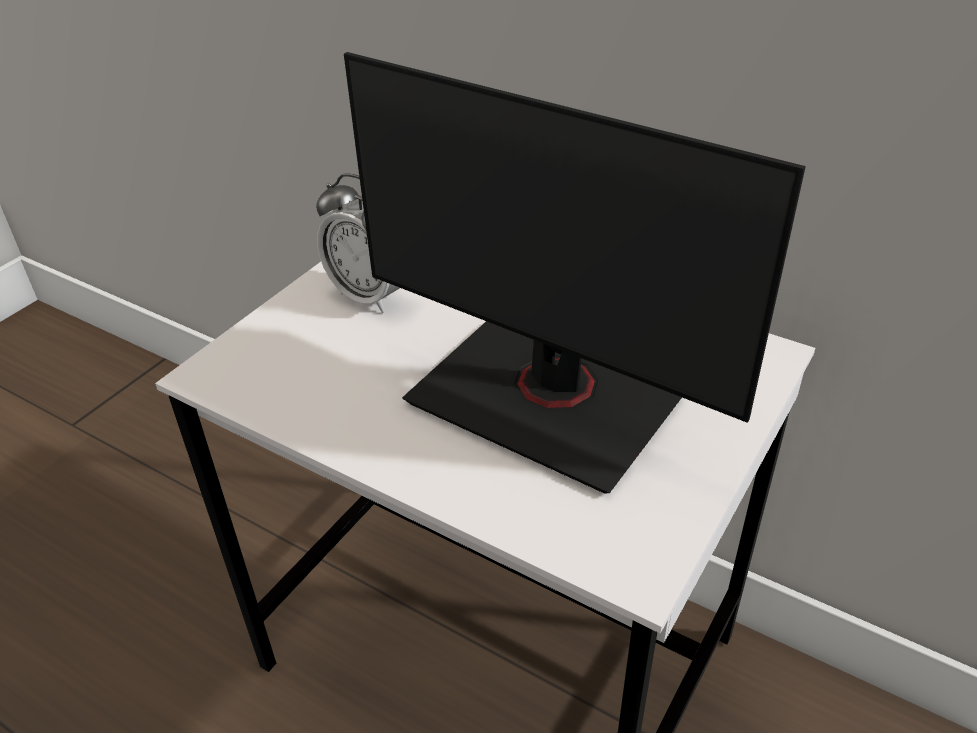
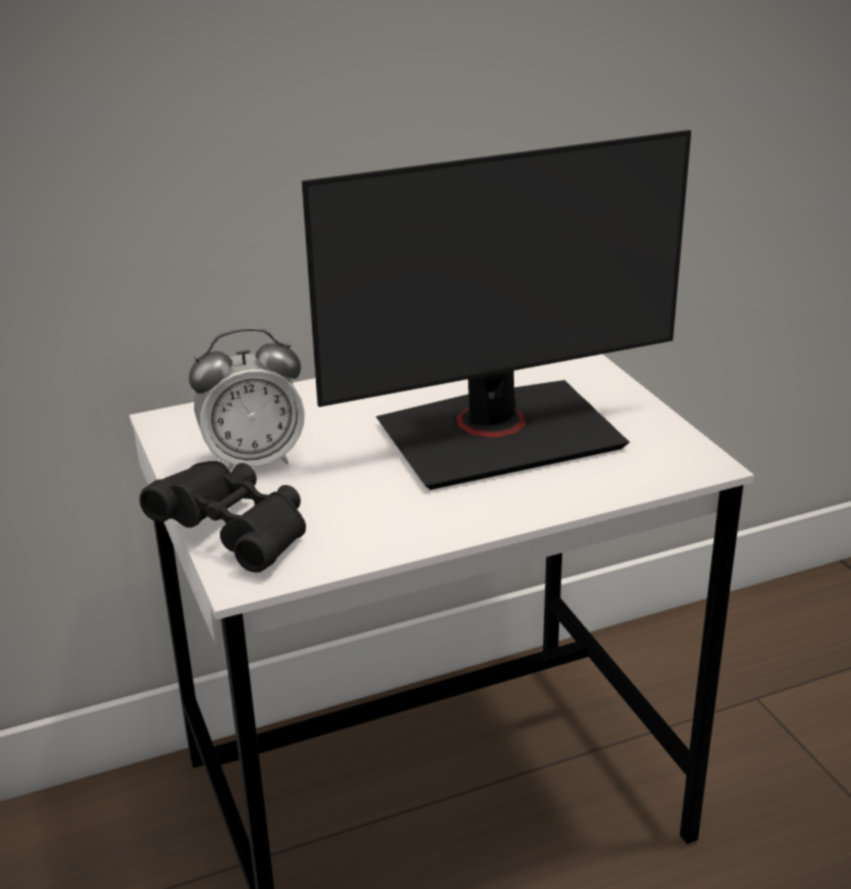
camera: 55 degrees left, 10 degrees down
(261, 341) = (237, 535): none -> black binoculars

